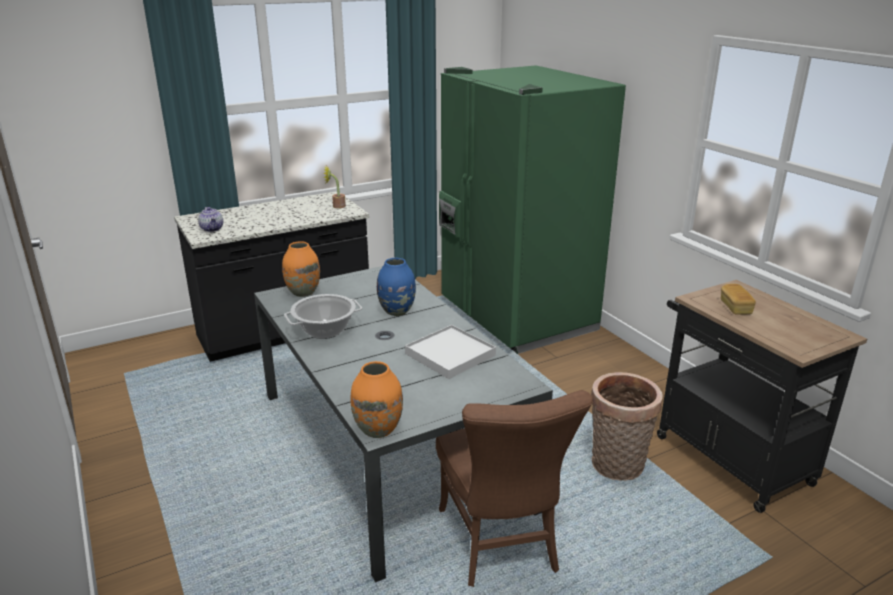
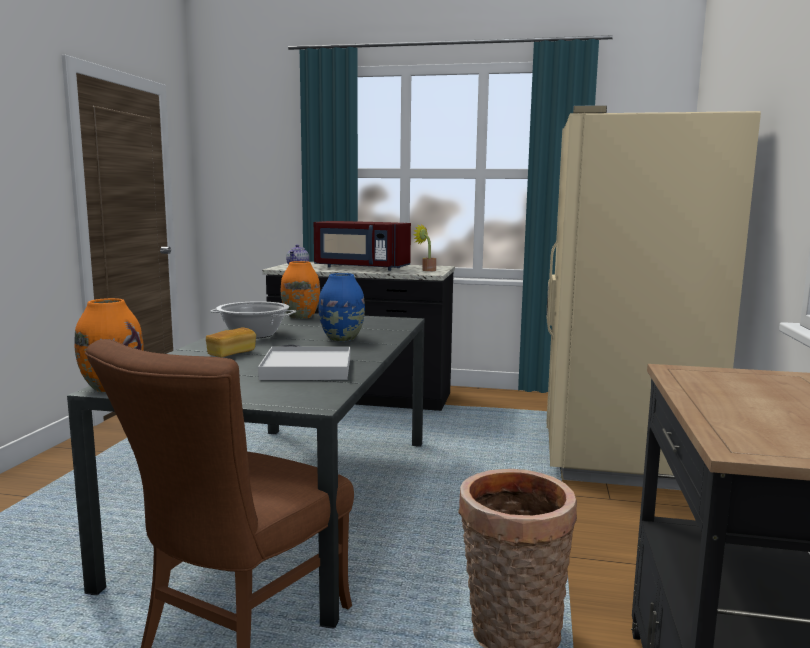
camera: 40 degrees right, 15 degrees down
(273, 216) = (360, 268): none -> red microwave
(516, 315) = (618, 449): green fridge -> beige fridge
(735, 307) = (731, 389): bread -> bread (231, 353)

